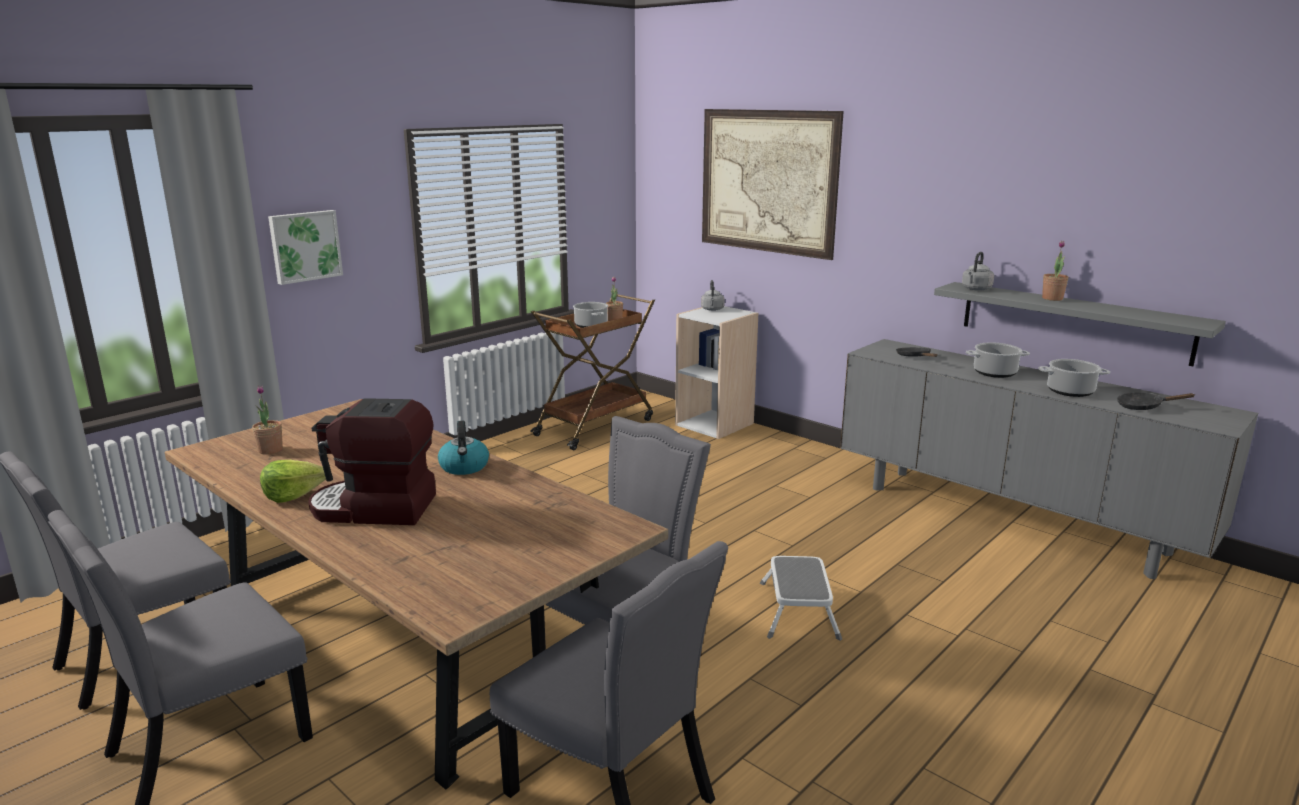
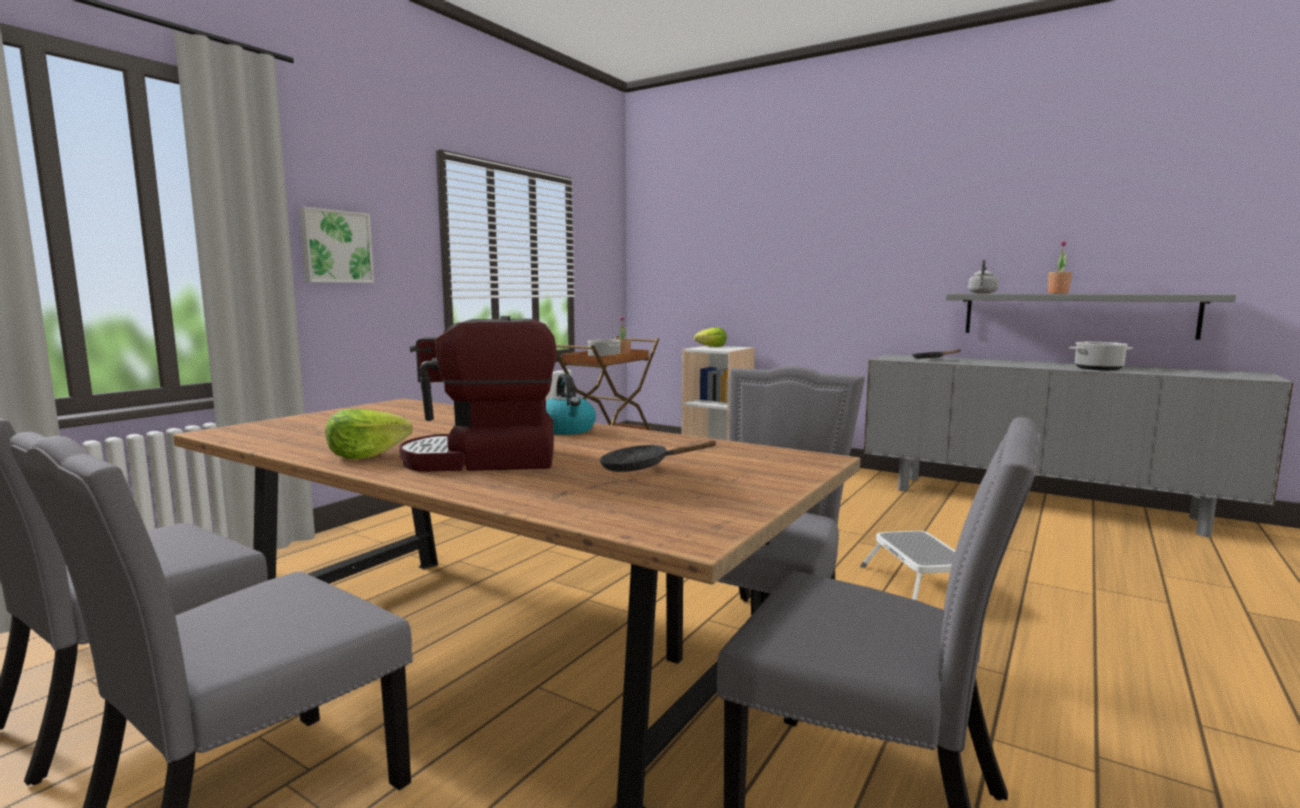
camera: 10 degrees left, 10 degrees down
(270, 450) = (316, 428): potted plant -> none
(712, 309) = (711, 347): grey kettle -> lettuce
(767, 181) = (761, 227): picture -> none
(994, 373) = (1014, 363): cooking pot -> none
(1143, 407) = (1176, 372): black frying pan -> black frying pan (642, 467)

